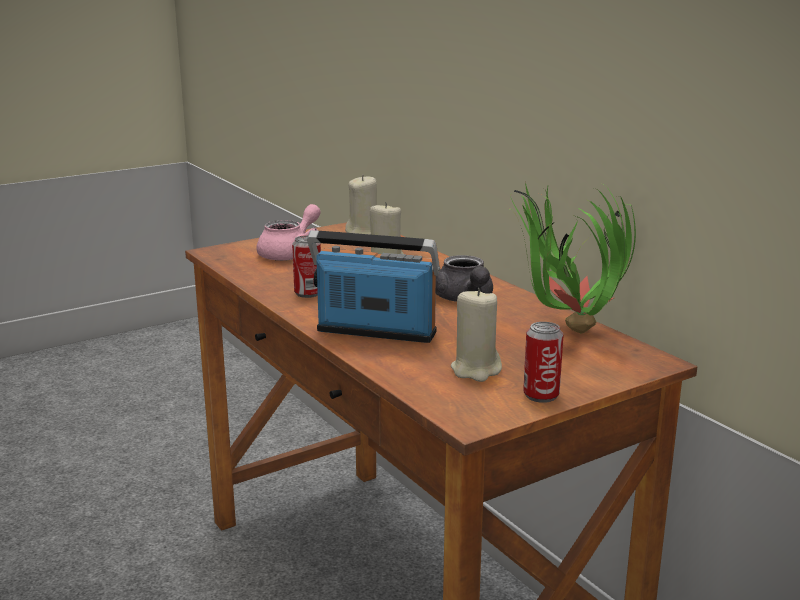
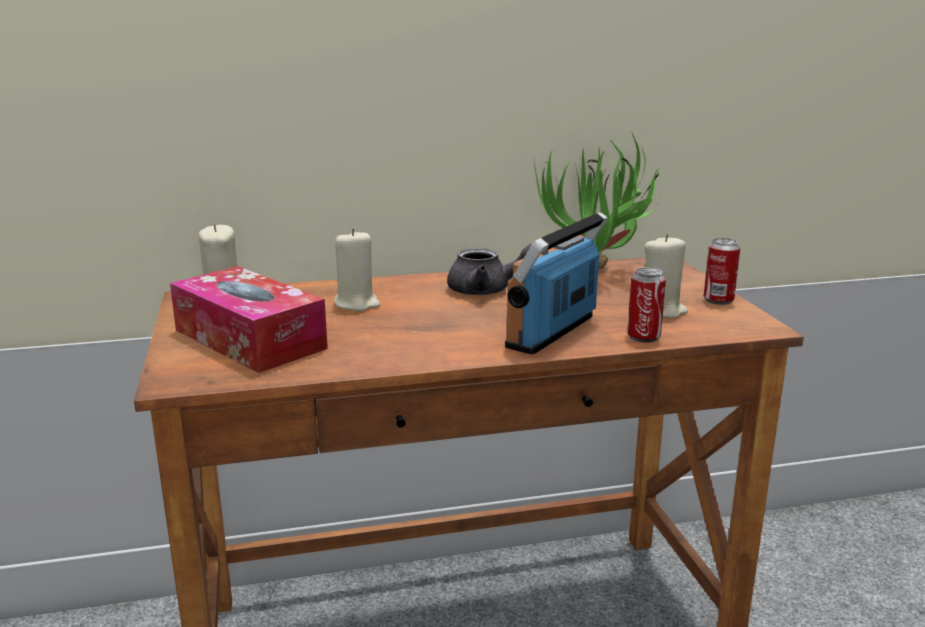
camera: 70 degrees left, 0 degrees up
(291, 253) = (249, 339): pink teapot -> tissue box
(308, 293) = (408, 346): can -> can (643, 337)

